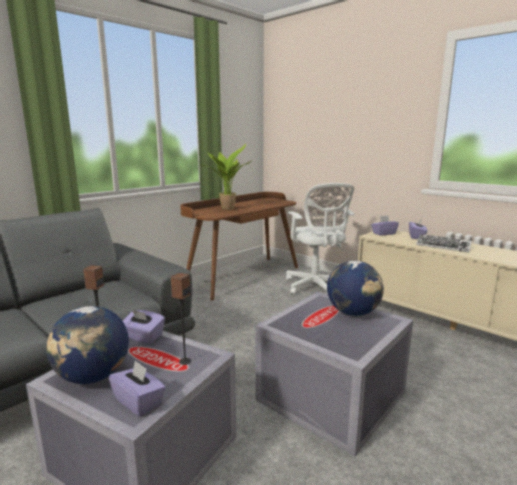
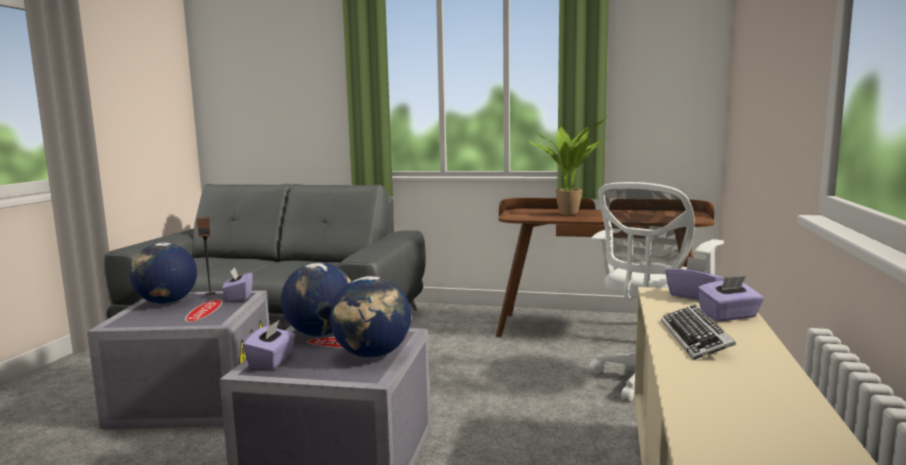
camera: 60 degrees right, 5 degrees down
(139, 401) = (135, 320): purple tissue box -> purple tissue box (271, 361)
(184, 361) = (202, 317): speaker -> none
(294, 320) = (321, 333): none -> globe

